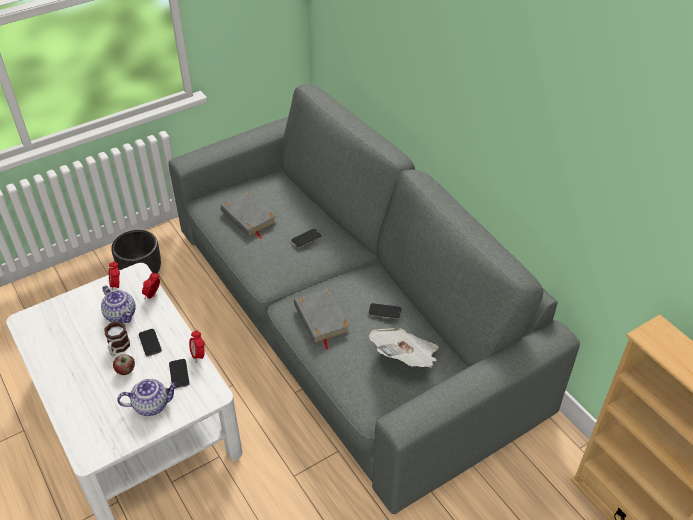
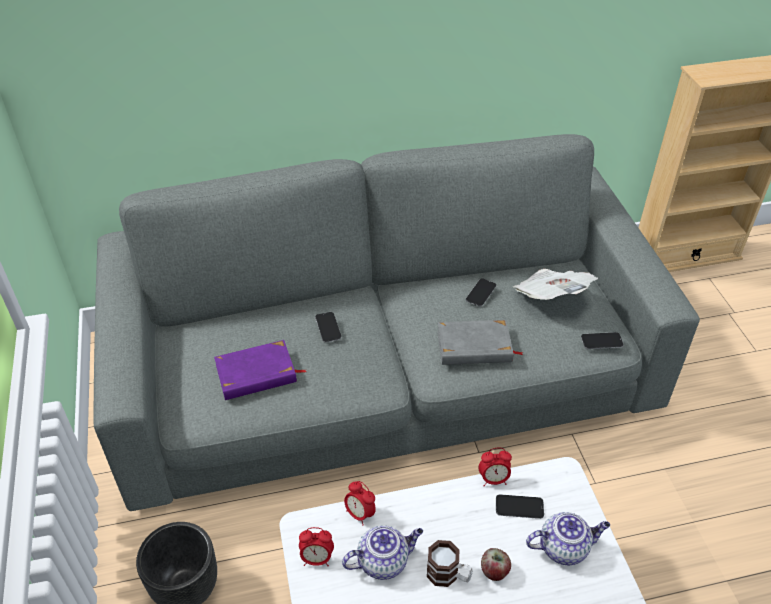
camera: 70 degrees left, 0 degrees up
(150, 343) = (452, 532): phone -> phone (601, 341)
(152, 405) = (564, 547): teapot -> teapot turned 75 degrees clockwise
(248, 218) = (256, 374): grey book -> purple book

